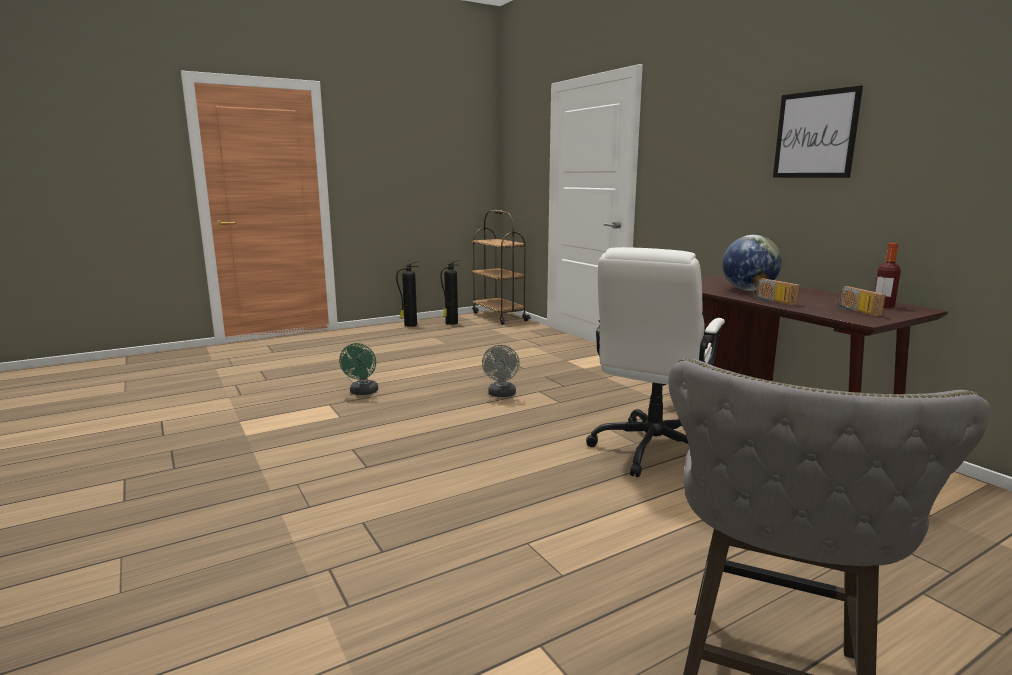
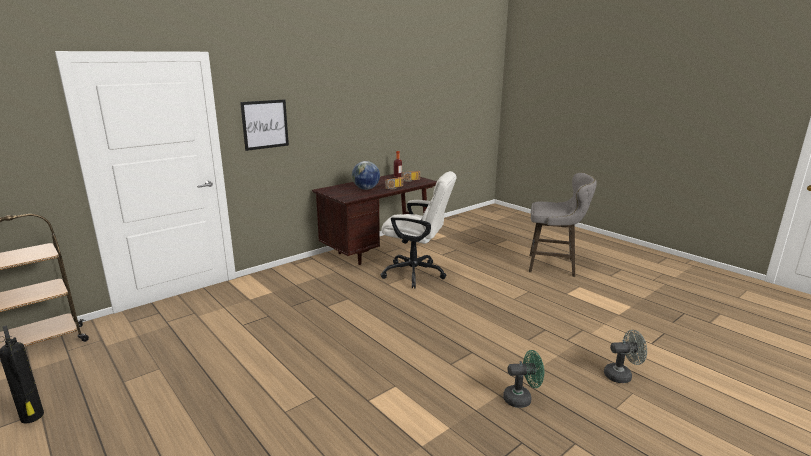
camera: 100 degrees left, 5 degrees up
(362, 393) = (335, 388): green fan -> green fan (522, 398)
(451, 323) = (48, 380): fire extinguisher -> none
(501, 395) = (335, 319): grey fan -> grey fan (621, 375)
(815, 135) = (346, 107): picture -> picture (265, 124)

